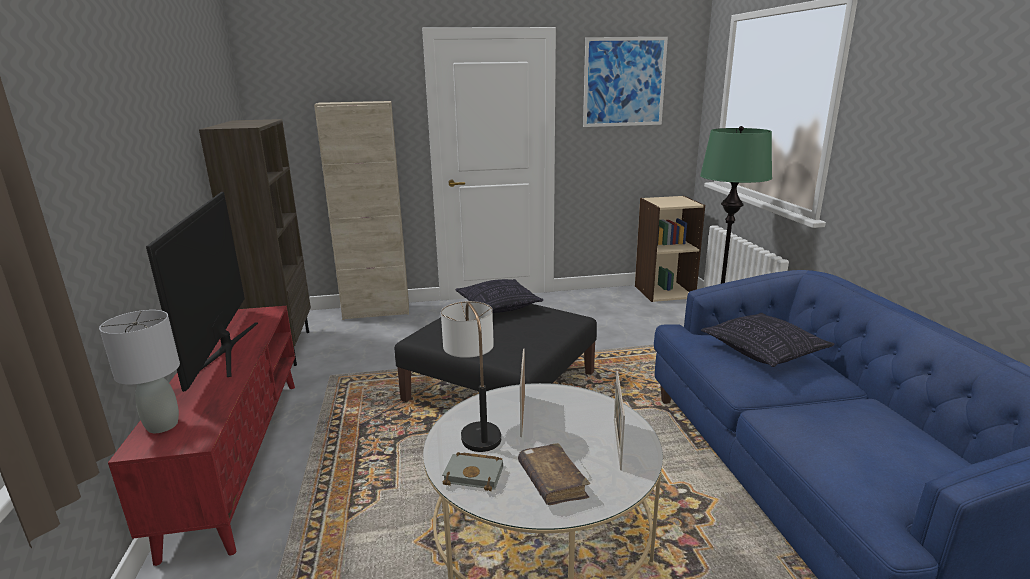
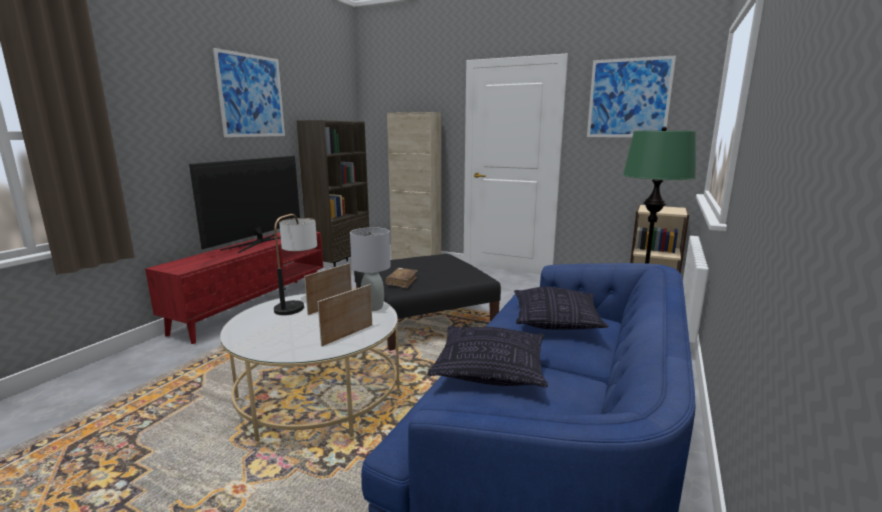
camera: 35 degrees right, 5 degrees down
(151, 97) = (251, 96): none -> picture
(162, 426) = (182, 262): grey table lamp -> grey table lamp (372, 307)
(475, 474) = (254, 321): grey book -> none
(498, 306) = (443, 260): pillow -> pillow (490, 370)
(552, 482) = (278, 337): brown book -> brown book (401, 282)

